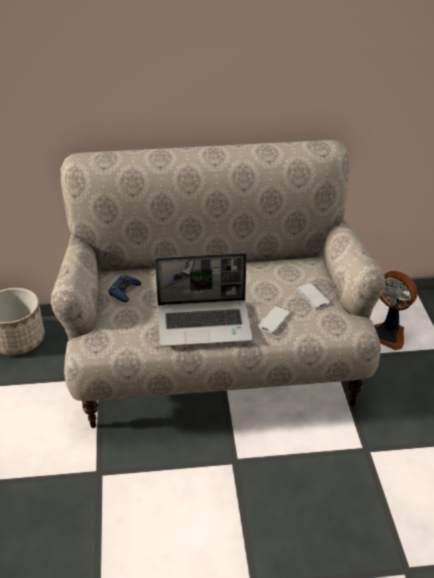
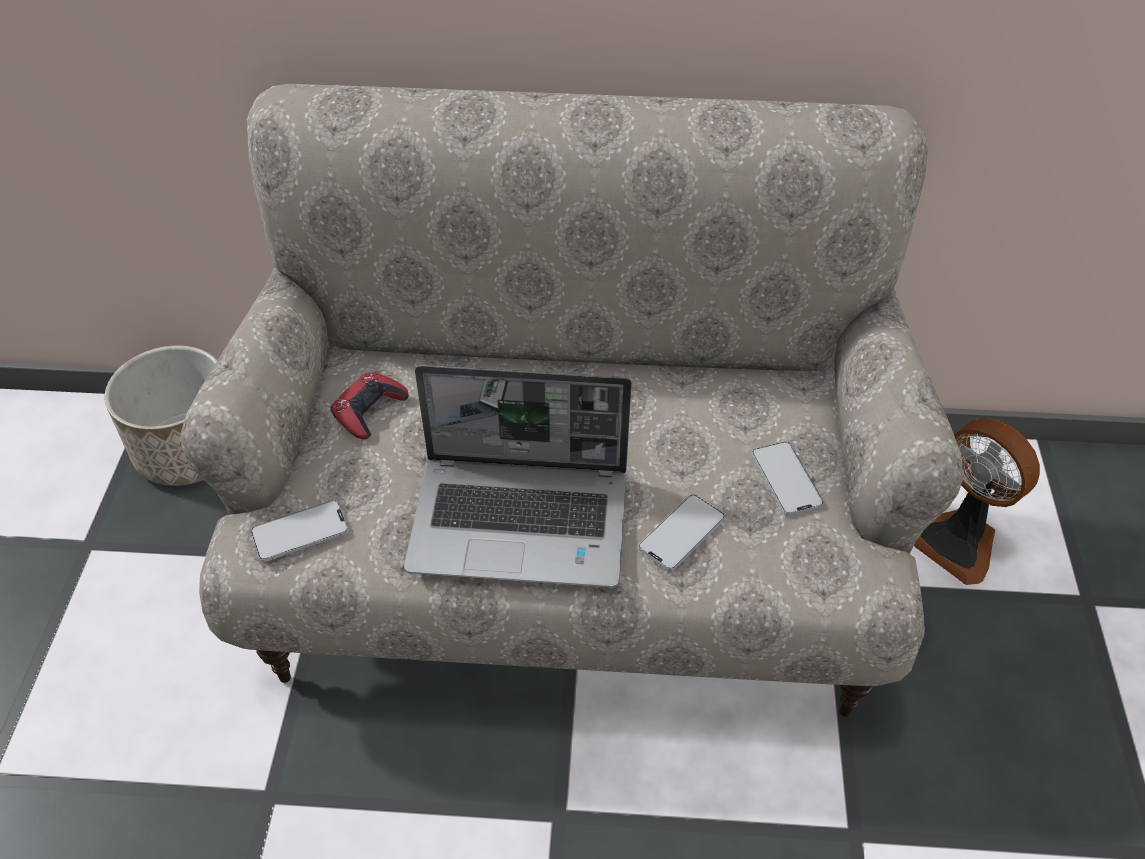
camera: 10 degrees right, 10 degrees up
(108, 339) = (300, 532): none -> phone
(125, 291) = (369, 410): blue game controller -> red game controller

